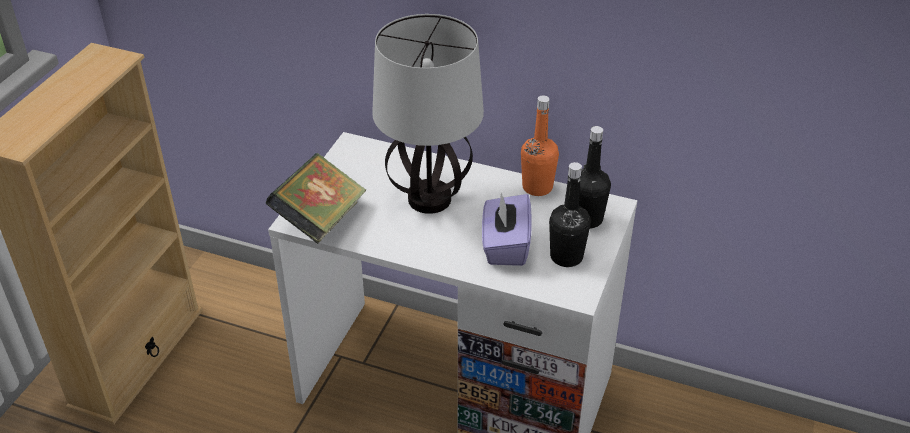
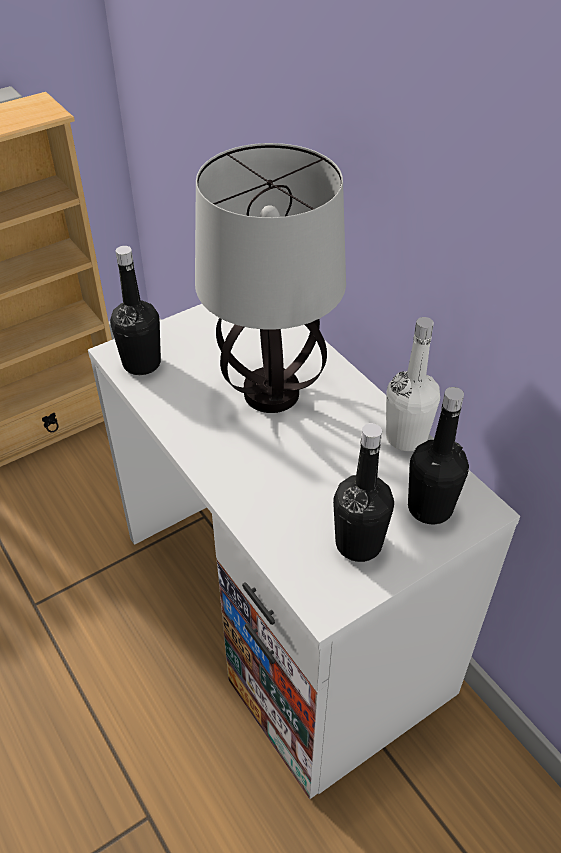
camera: 35 degrees right, 5 degrees up
(320, 220) = (142, 363): book -> black bottle
(505, 246) = (299, 491): purple tissue box -> none
(537, 187) = (406, 437): orange bottle -> white bottle

